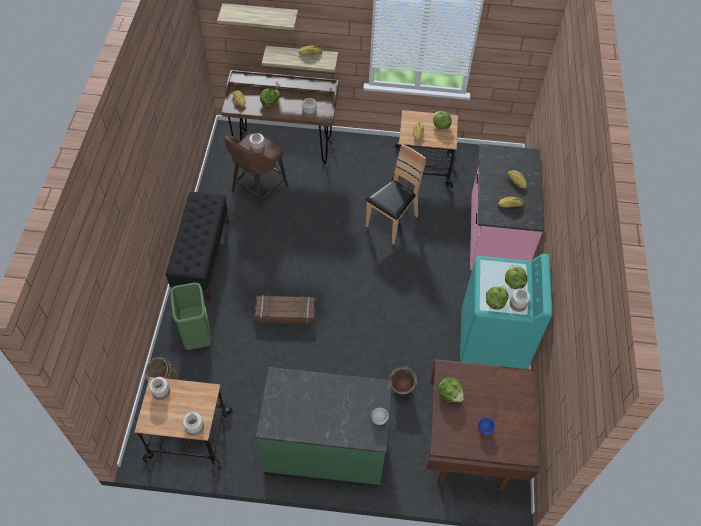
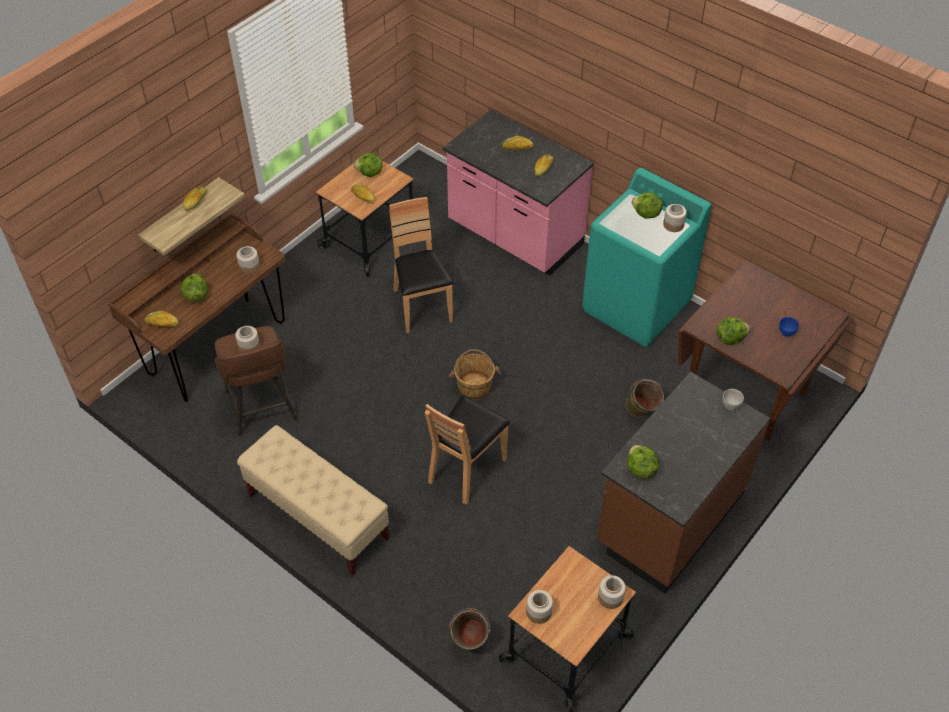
camera: 55 degrees left, 5 degrees down
(197, 336) = (431, 576): green trash can -> none
(202, 258) = (317, 516): black bench -> beige bench
(261, 16) = (122, 197): shelf -> none
(285, 313) = (466, 469): crate -> brown chair
(326, 448) = (668, 518): green counter -> brown counter
(351, 283) = (474, 386): none -> brown bucket
(495, 302) = (659, 240): lettuce -> lettuce (640, 469)

